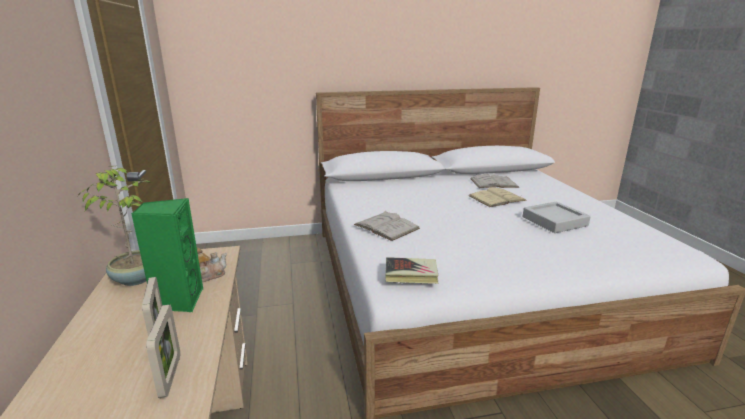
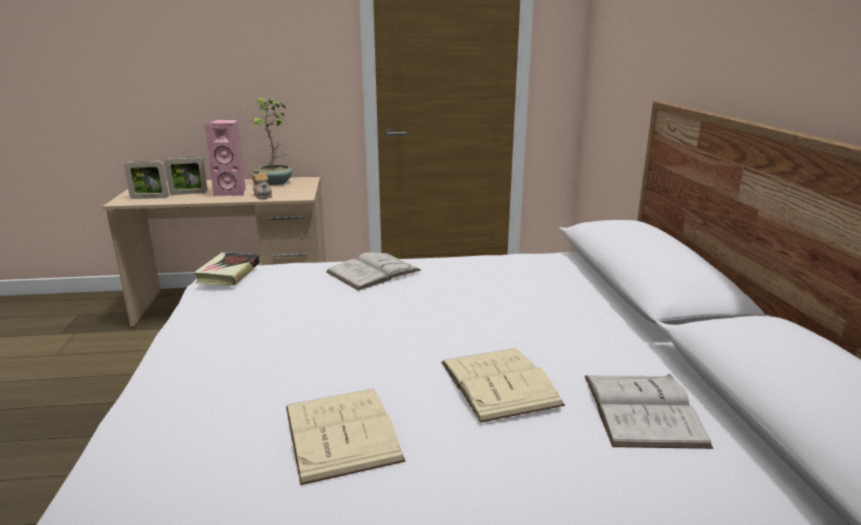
camera: 95 degrees right, 0 degrees up
(178, 301) = (232, 193): green speaker -> pink speaker
(554, 221) = (341, 432): grey tray -> beige book

